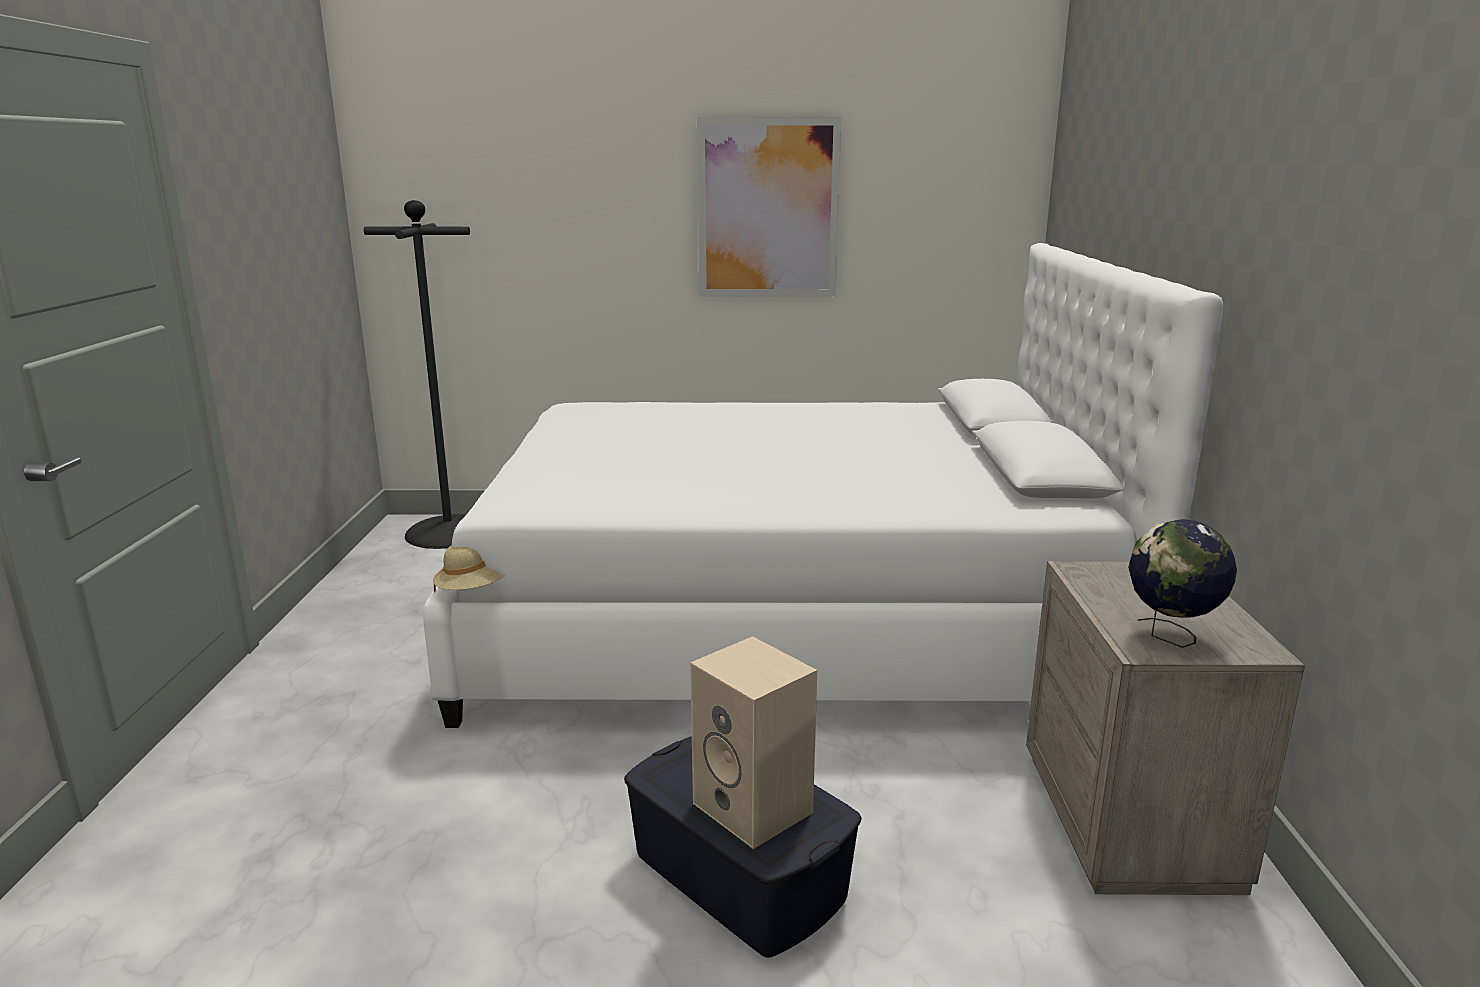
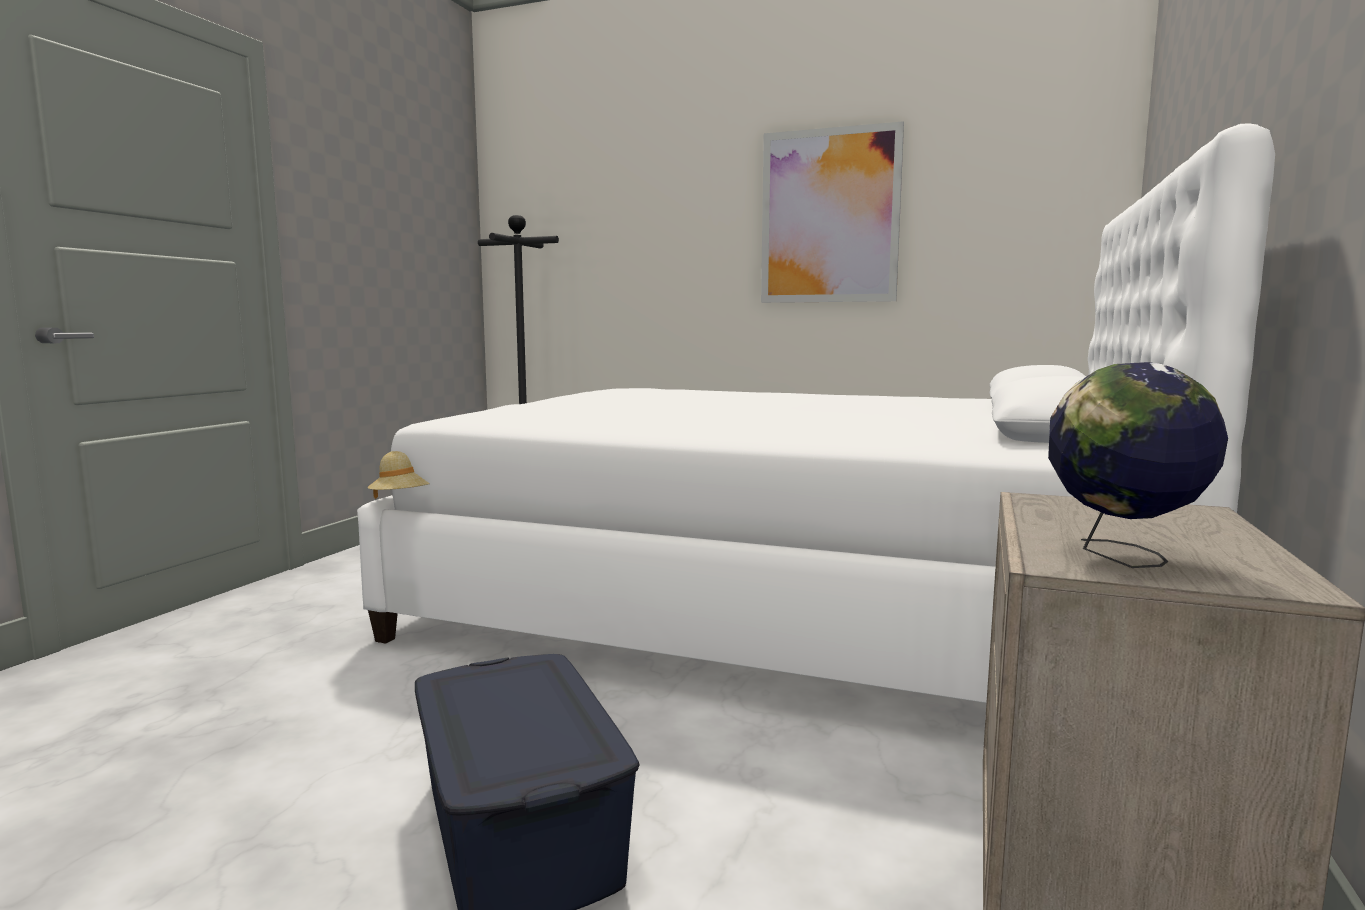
camera: 20 degrees right, 10 degrees down
(756, 808) = (518, 731): beige speaker -> none

